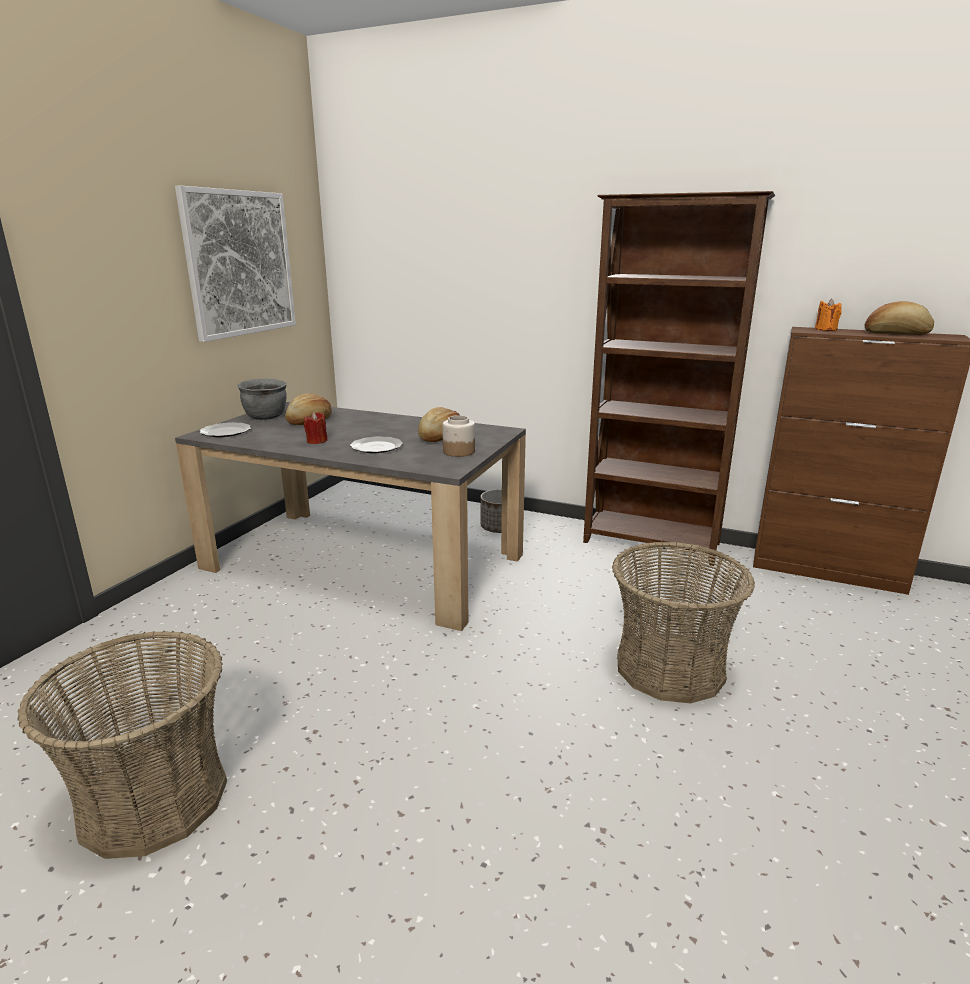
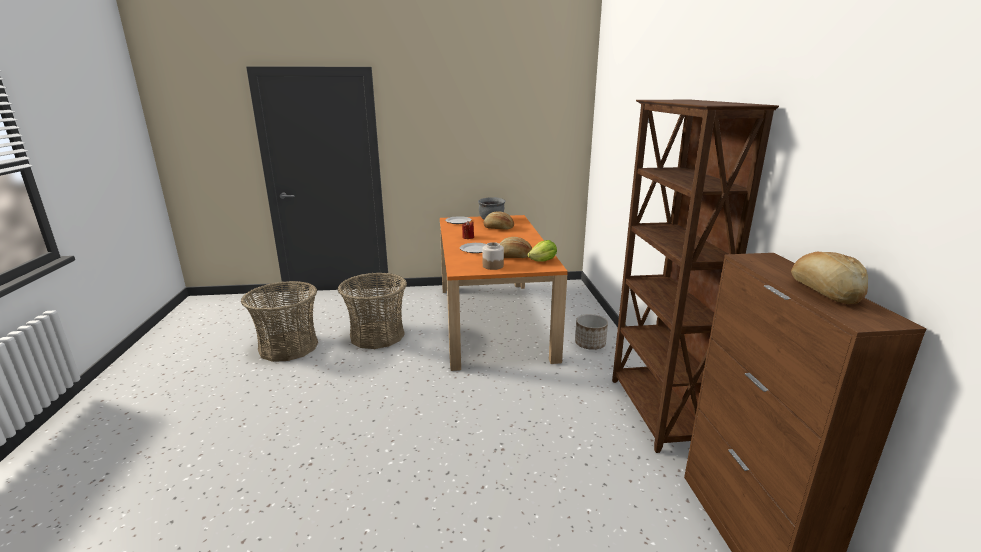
camera: 60 degrees right, 0 degrees up
(240, 263) = (510, 130): picture -> none
(364, 561) = (493, 320): grey dining table -> orange dining table
(479, 430) = (543, 261): none -> lettuce
(670, 668) = (474, 458): basket -> basket (377, 335)
(825, 329) = (780, 264): orange candle -> none

